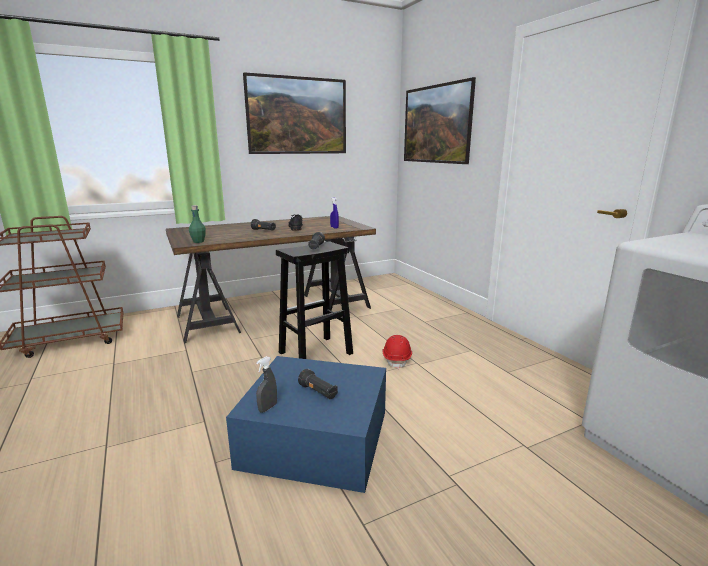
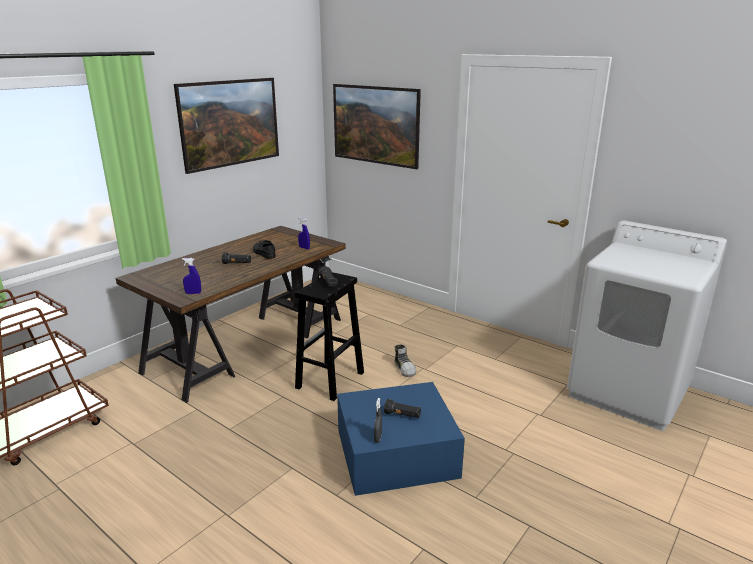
camera: 25 degrees left, 5 degrees up
(198, 241) = (193, 293): green bottle -> blue spray bottle
(397, 359) = (405, 368): red hard hat -> shoe

